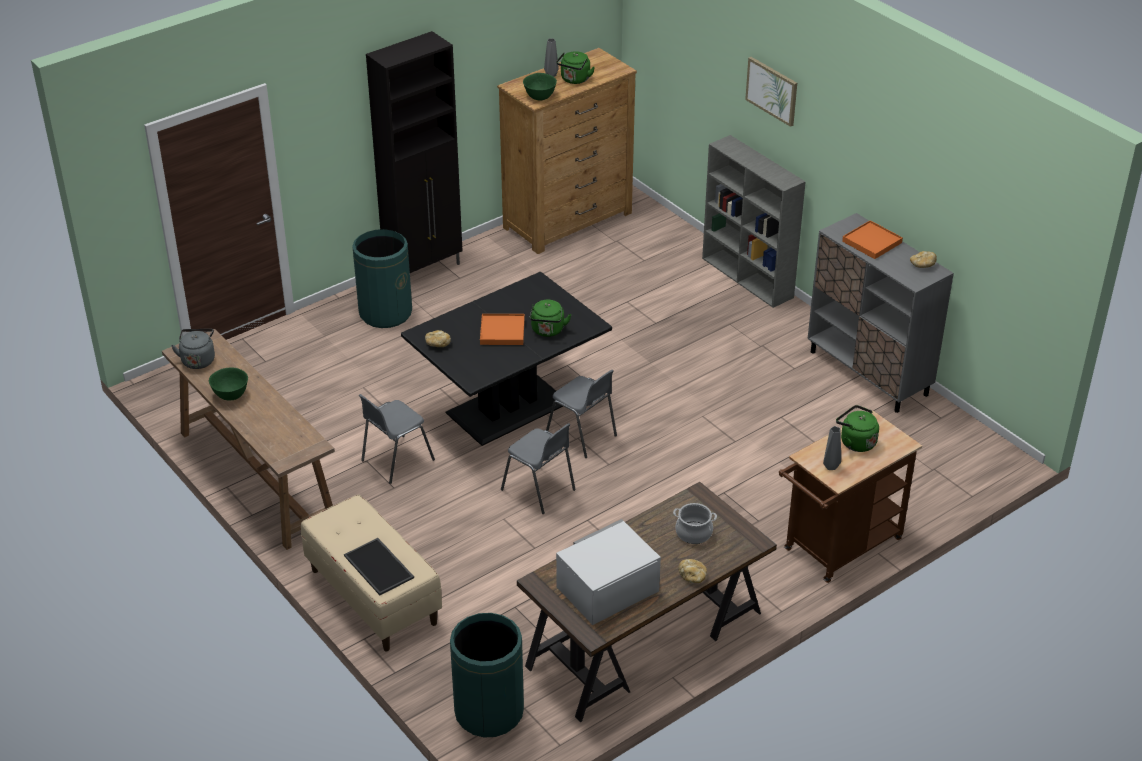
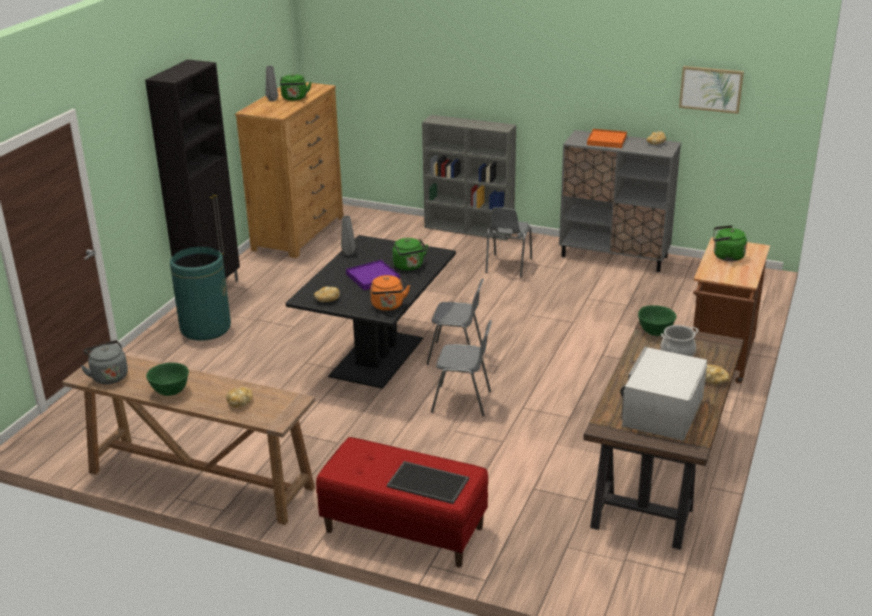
camera: 30 degrees left, 10 degrees down
(272, 429) = (240, 402): none -> bread
(373, 597) = (403, 530): beige bench -> red bench
(395, 460) = (319, 423): grey chair -> grey chair (507, 266)
(483, 372) = (388, 306): none -> orange kettle
(489, 712) = (600, 575): green trash can -> none
(502, 331) = (372, 277): orange tray -> purple tray
(540, 96) = (278, 111): green bowl -> green bowl (655, 331)
(772, 90) = (471, 59): picture -> picture (711, 89)
(830, 467) = (729, 275): grey vase -> grey vase (348, 253)

